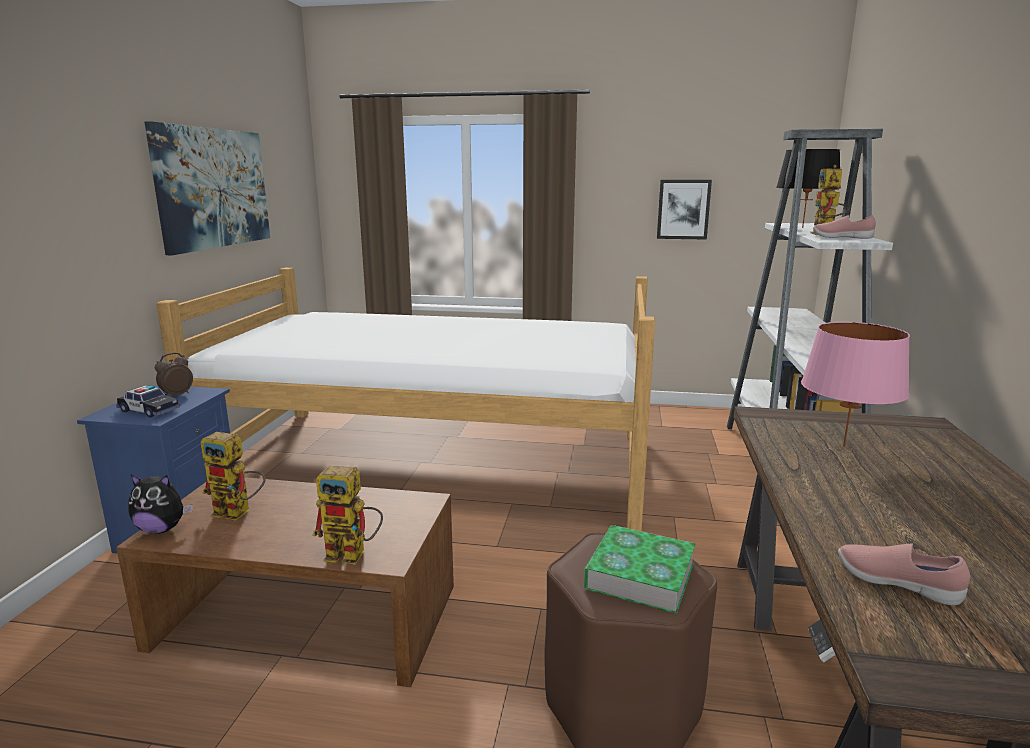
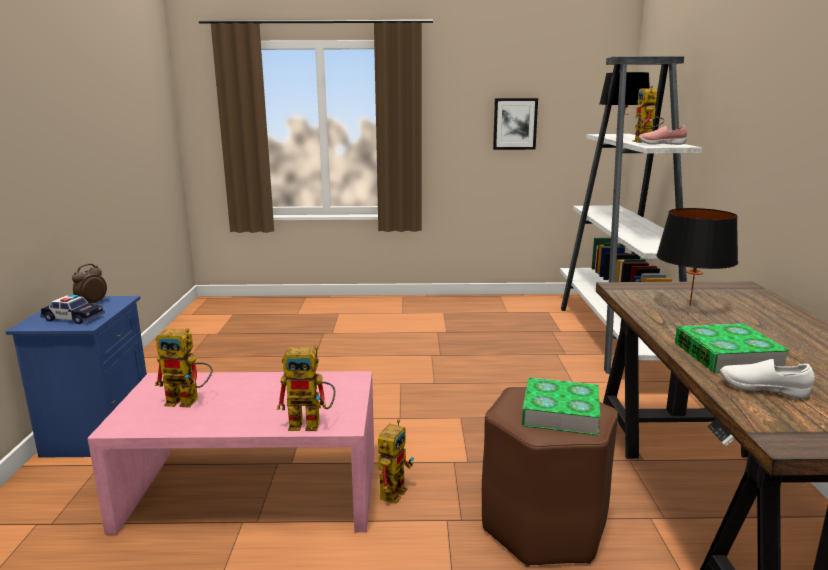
camera: 10 degrees left, 0 degrees up
(162, 529) = (124, 420): plush toy -> none
(213, 188) = (98, 108): picture -> none
(308, 615) = (253, 489): brown coffee table -> pink coffee table
(435, 461) = (319, 354): bed -> none
(460, 635) = (393, 489): none -> toy robot
(843, 446) = (689, 305): pink table lamp -> black table lamp
(865, 525) = (727, 355): none -> book
(896, 584) = (762, 390): pink shoe -> white shoe

